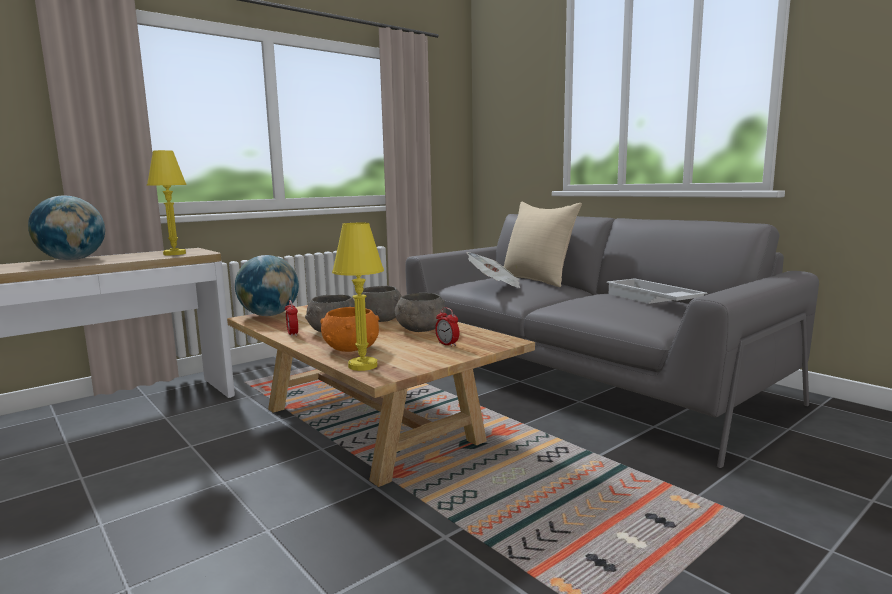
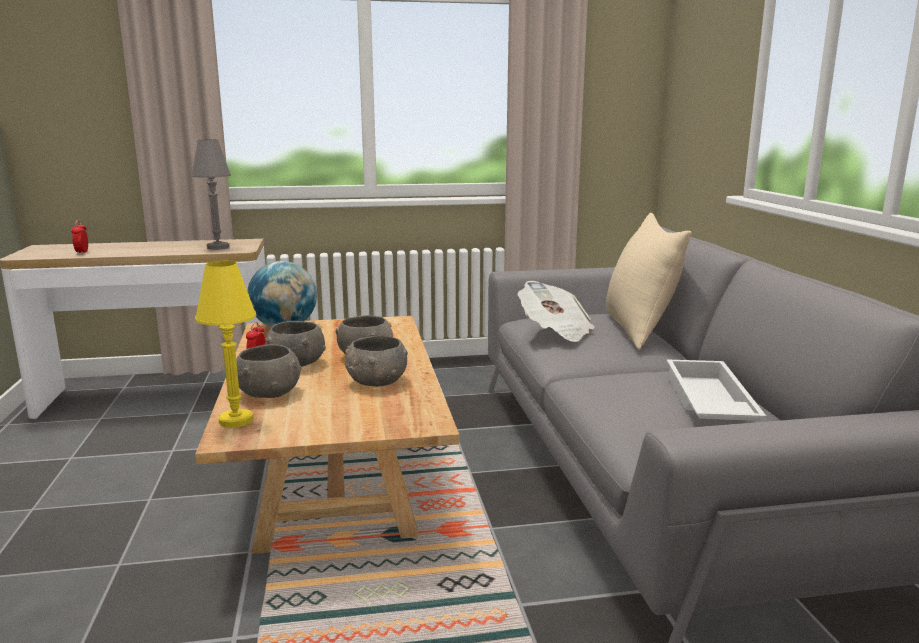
camera: 30 degrees right, 5 degrees up
(72, 260) = (133, 245): globe -> none
(174, 254) = (218, 247): yellow table lamp -> grey table lamp
(351, 348) = (268, 393): orange bowl -> grey bowl
(447, 344) = (361, 412): alarm clock -> alarm clock (82, 252)

